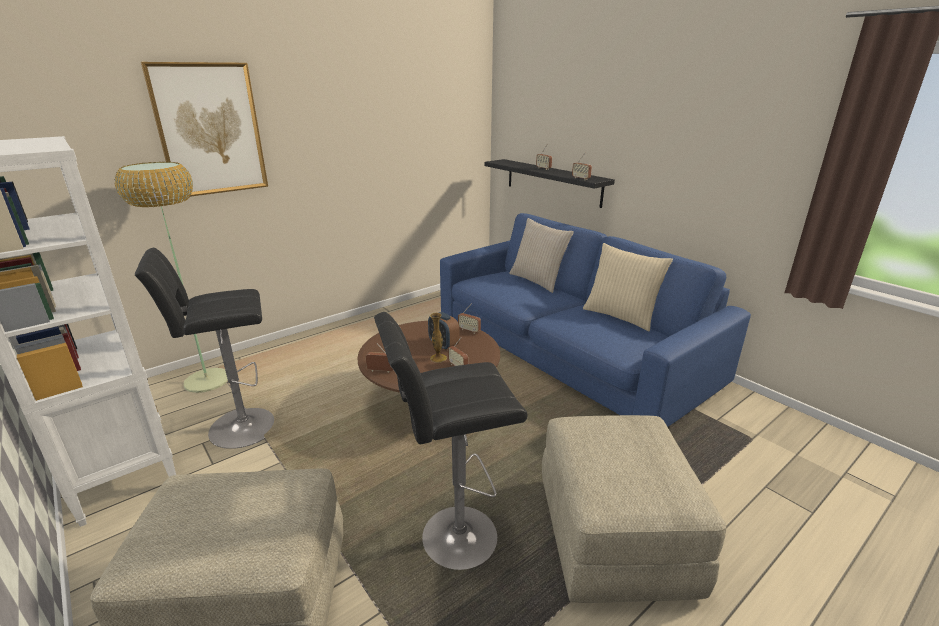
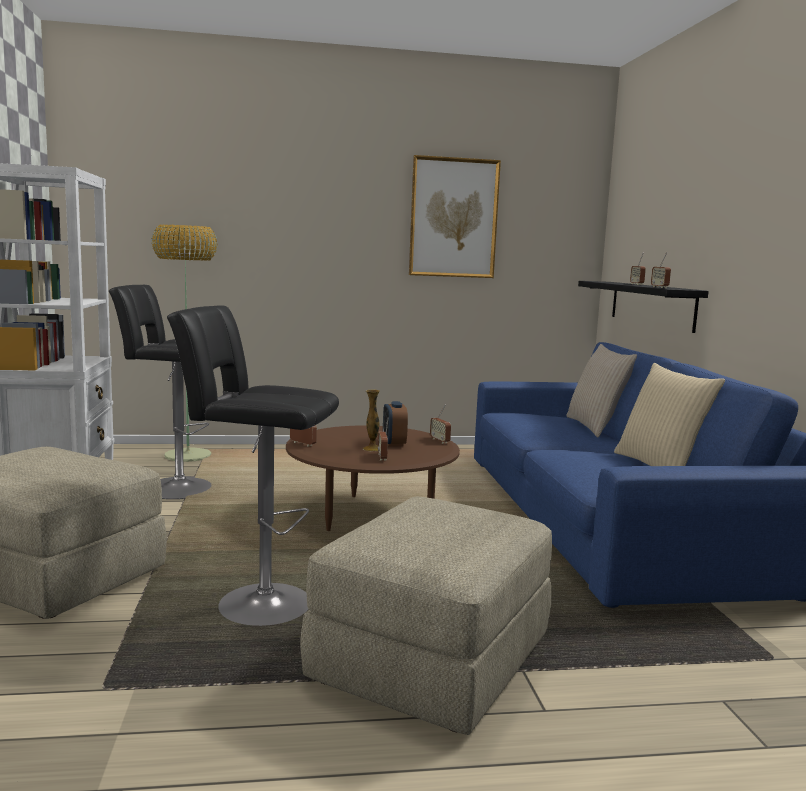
camera: 30 degrees right, 15 degrees down
(210, 130) = (257, 208): picture -> picture (453, 218)

